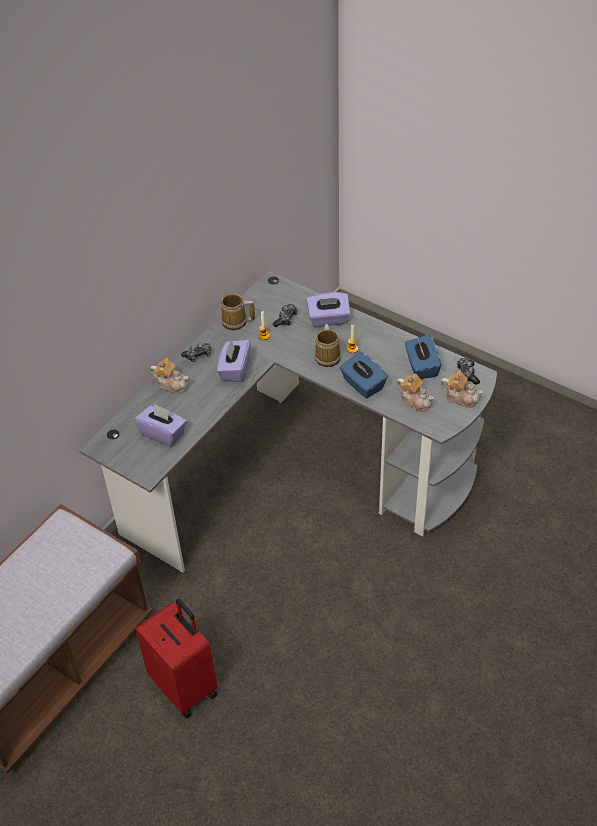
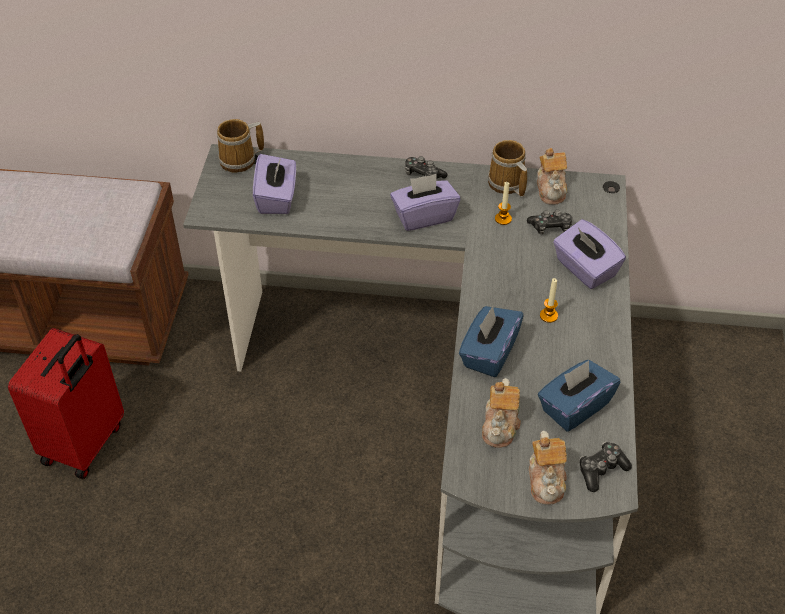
camera: 60 degrees right, 0 degrees up
(172, 384) = (360, 173): teapot -> teapot (551, 189)
(328, 356) = (515, 296): mug -> mug (240, 160)

